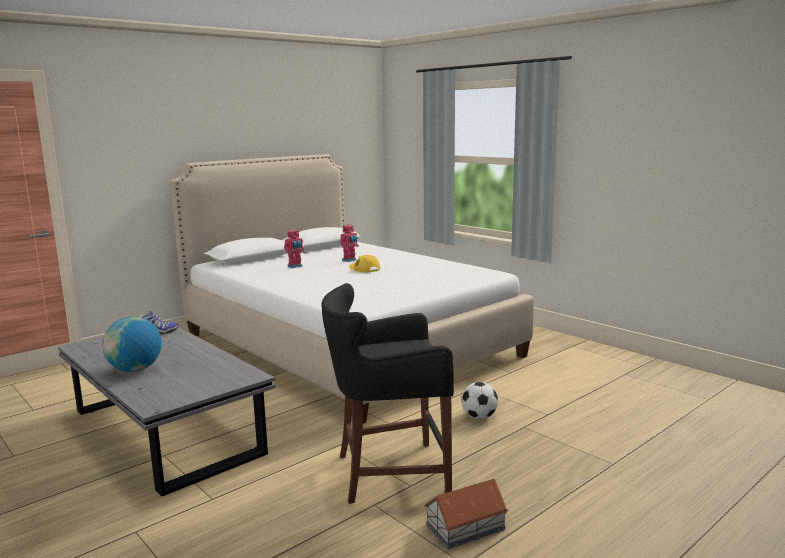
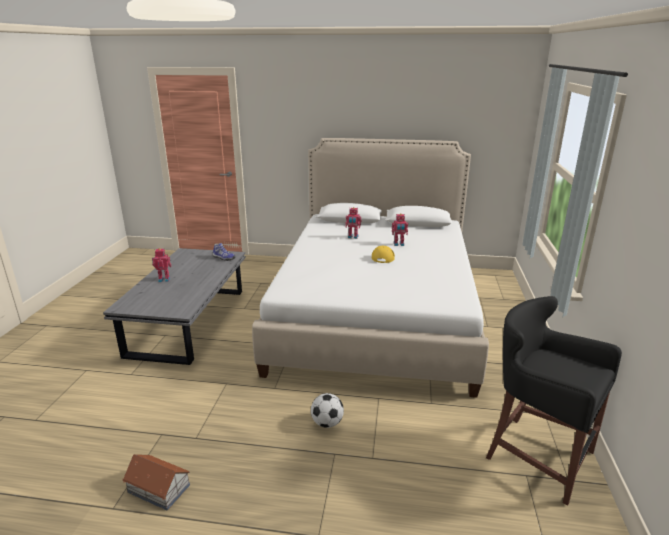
camera: 50 degrees right, 10 degrees up
(135, 370) = (164, 279): globe -> toy robot
(388, 473) = (205, 420): black stool -> black stool (536, 454)

